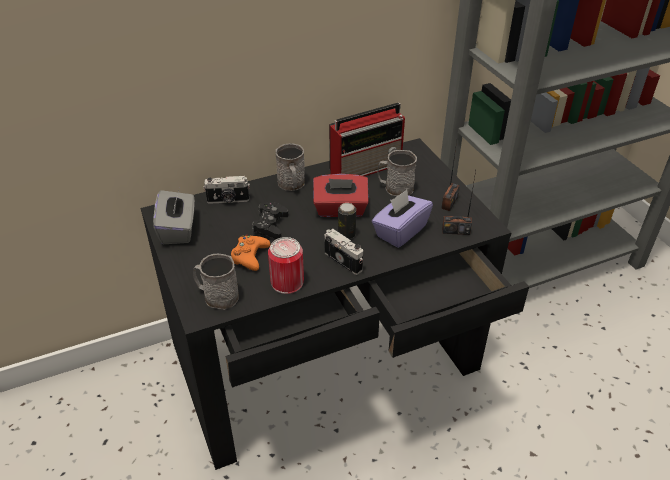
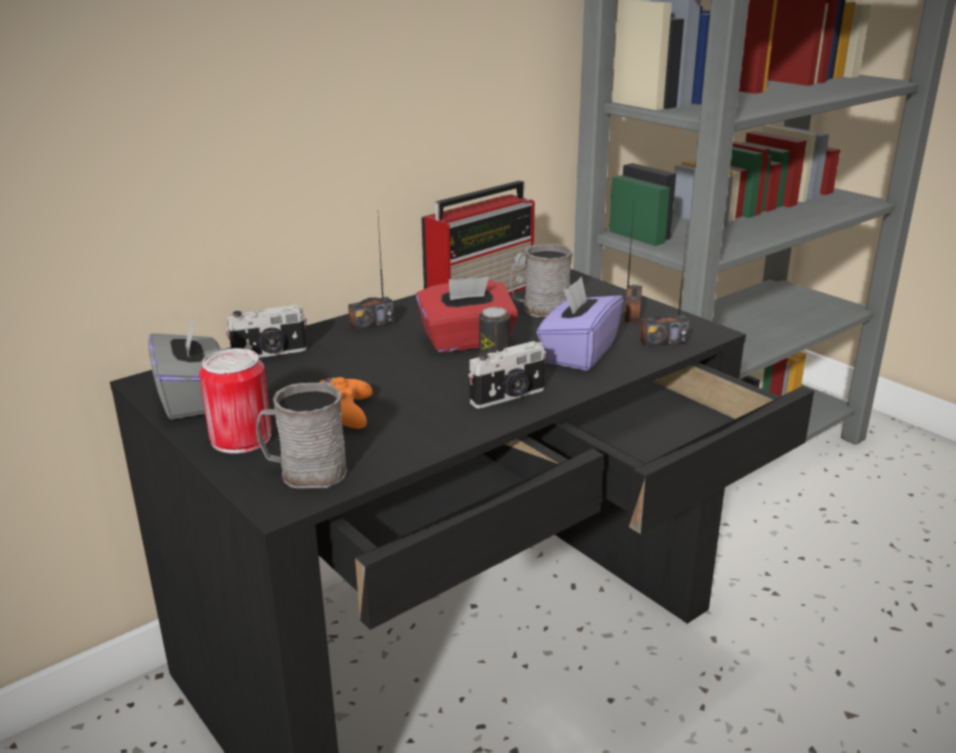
camera: 15 degrees left, 15 degrees down
(270, 225) = (359, 373): black game controller -> none
(287, 282) = (425, 436): can -> can (241, 438)
(292, 185) = (372, 324): grey mug -> radio
(344, 260) = (509, 397): camera -> camera turned 120 degrees clockwise

